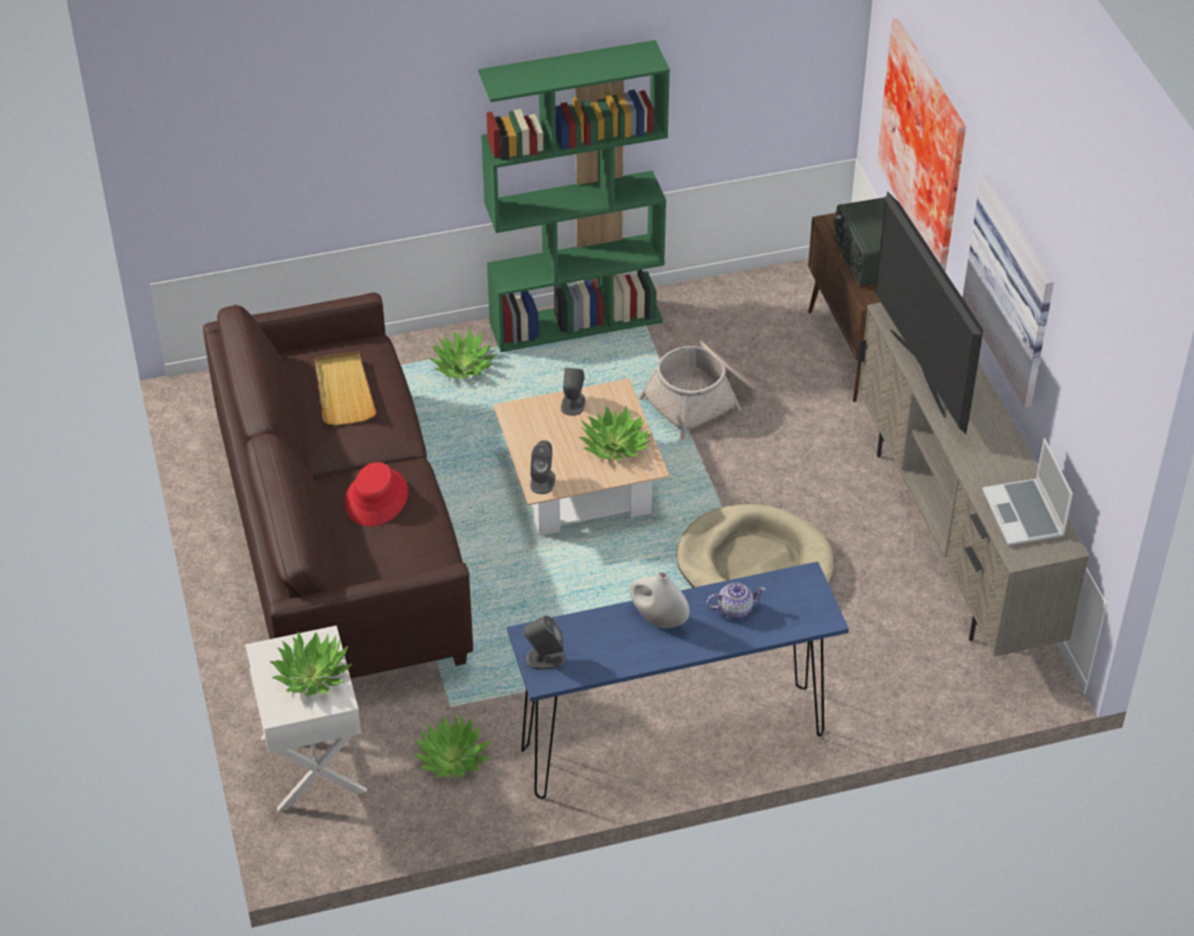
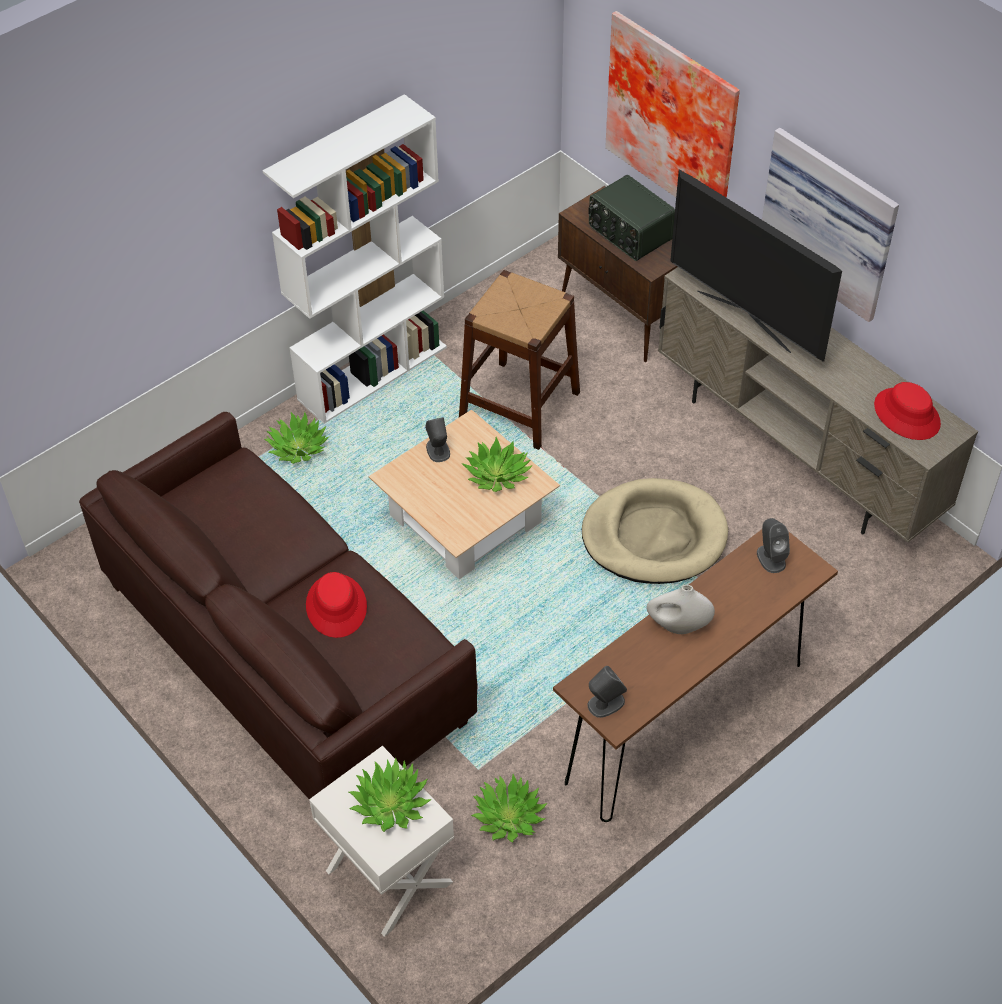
camera: 25 degrees left, 5 degrees up
(343, 391) = (243, 515): beige tray -> none
(542, 481) = (455, 531): grey speaker -> grey speaker (771, 558)
(576, 321) = (373, 372): green bookcase -> white bookcase
(673, 742) = (685, 722): blue console table -> brown console table
(700, 399) = (519, 404): basket -> brown stool
(734, 609) = (735, 591): teapot -> none
(1024, 515) = (907, 414): laptop -> red hat

